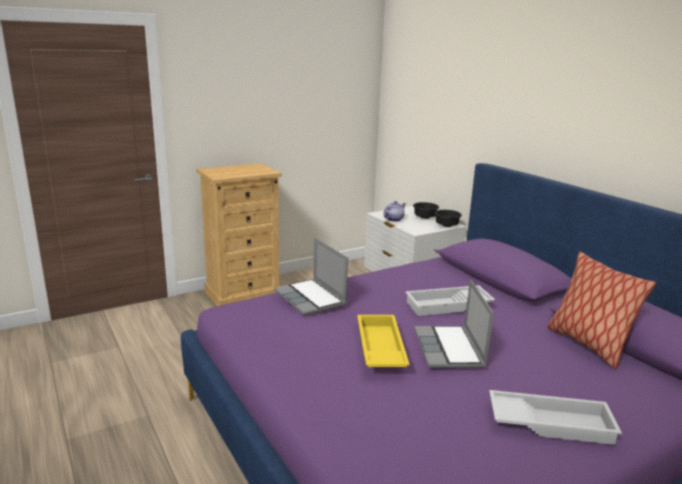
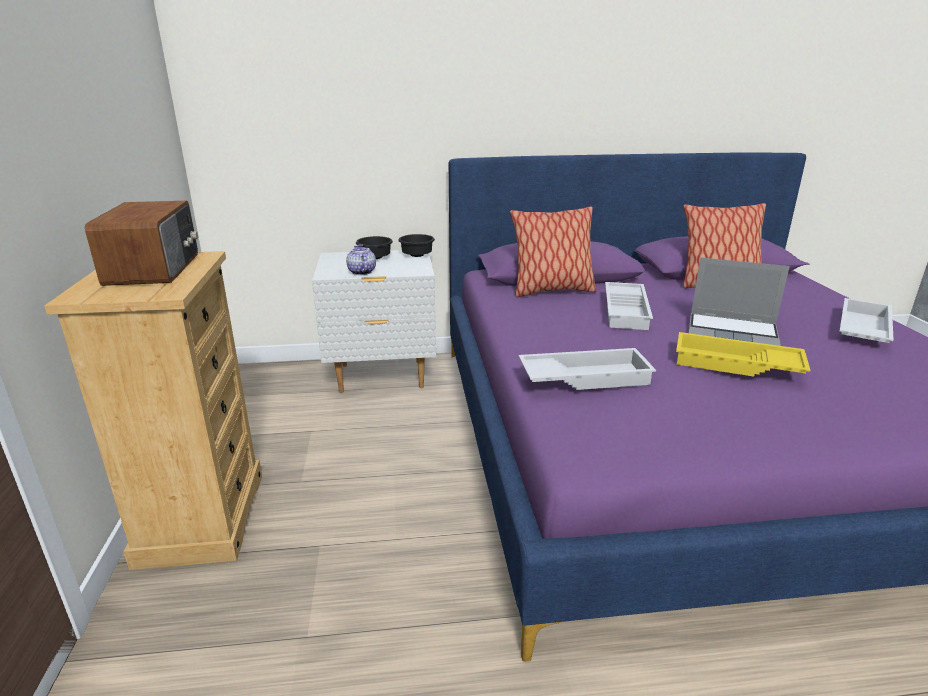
camera: 65 degrees left, 5 degrees up
(246, 170) = (155, 268): none -> radio
(311, 298) = (584, 376): laptop -> white tray
(461, 278) = (551, 291): none -> pillow

